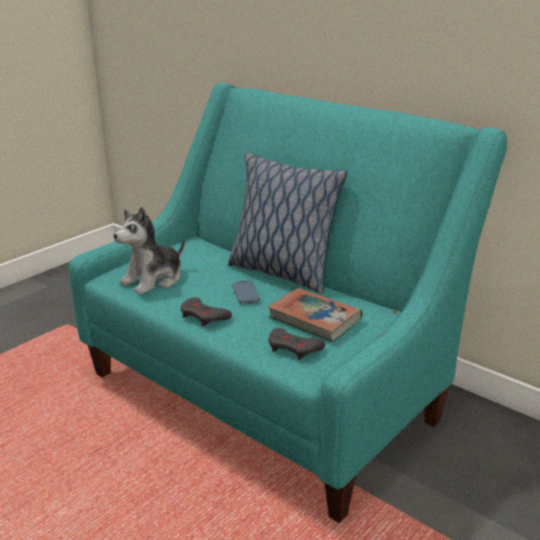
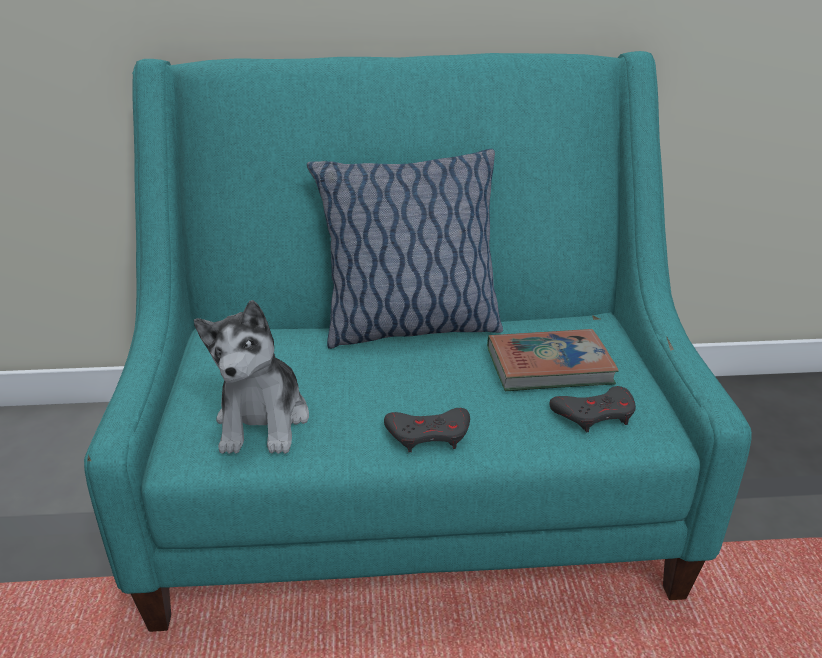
camera: 45 degrees left, 5 degrees up
(246, 294) = (423, 377): phone -> none

